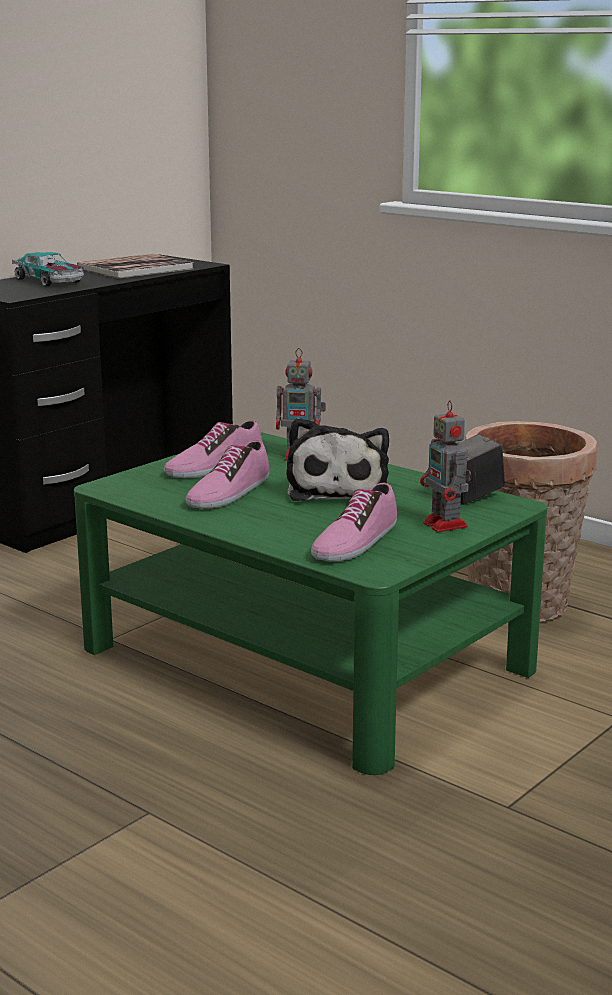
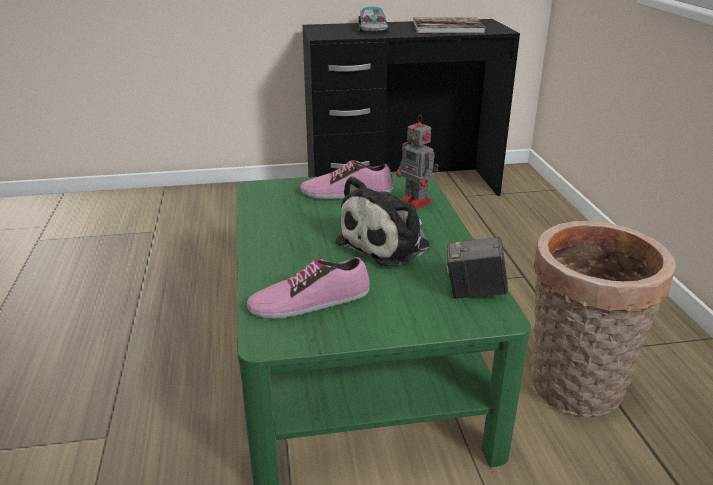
camera: 40 degrees right, 10 degrees up
(228, 492) = (314, 219): shoe -> none
(446, 525) = (403, 315): toy robot -> none

